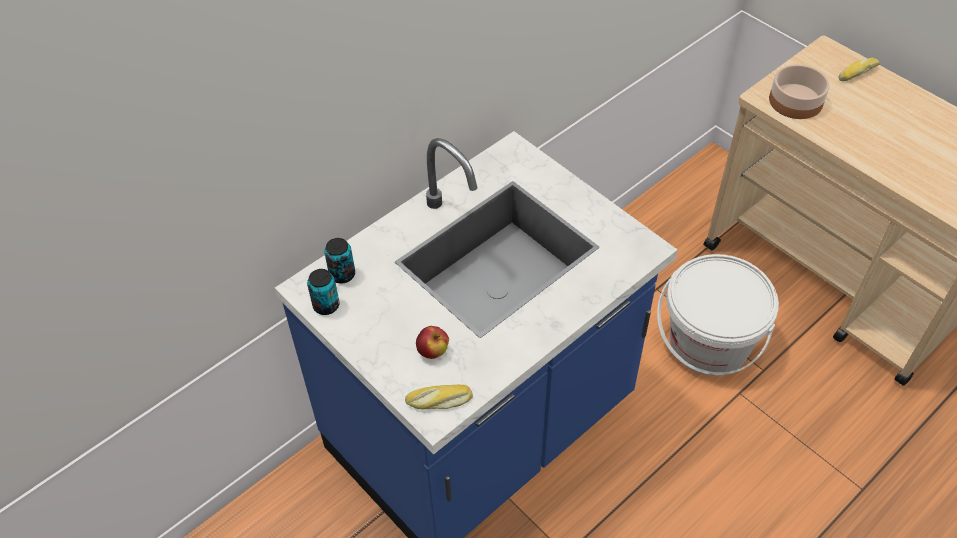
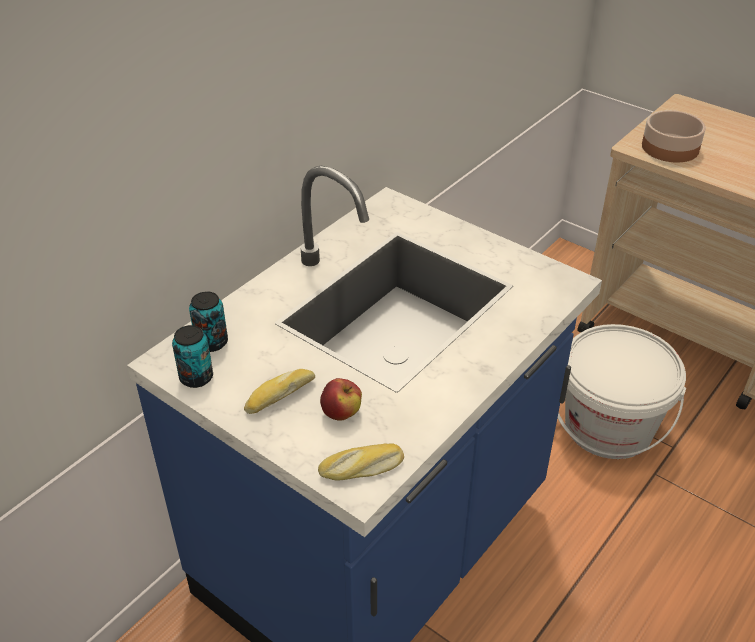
camera: 10 degrees left, 10 degrees down
(856, 73) = (721, 121): bread -> bread (279, 395)

